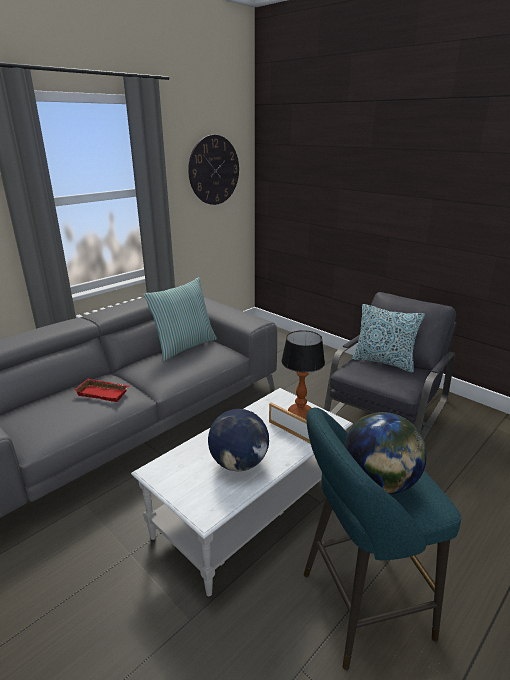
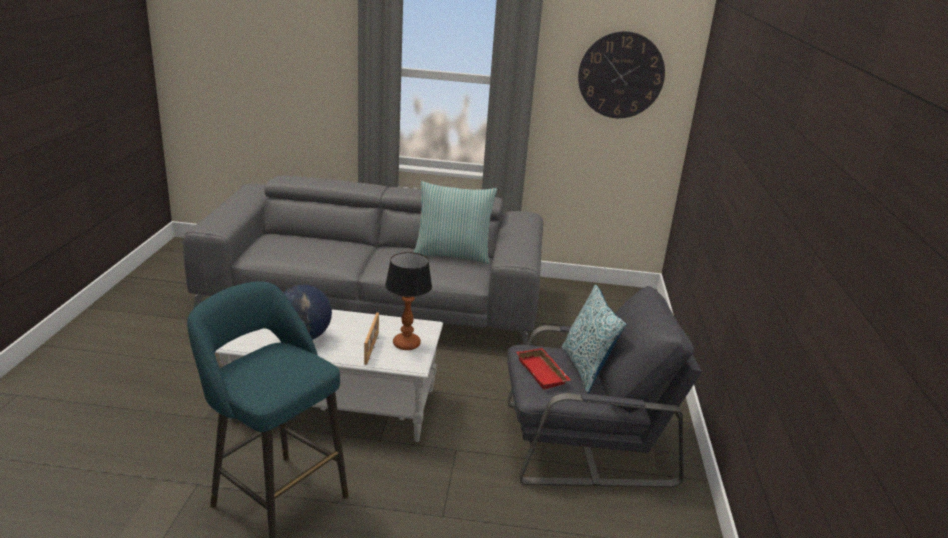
camera: 50 degrees right, 0 degrees up
(104, 393) = (335, 252): red tray -> red tray (544, 372)
(379, 483) = (264, 365): globe -> none

